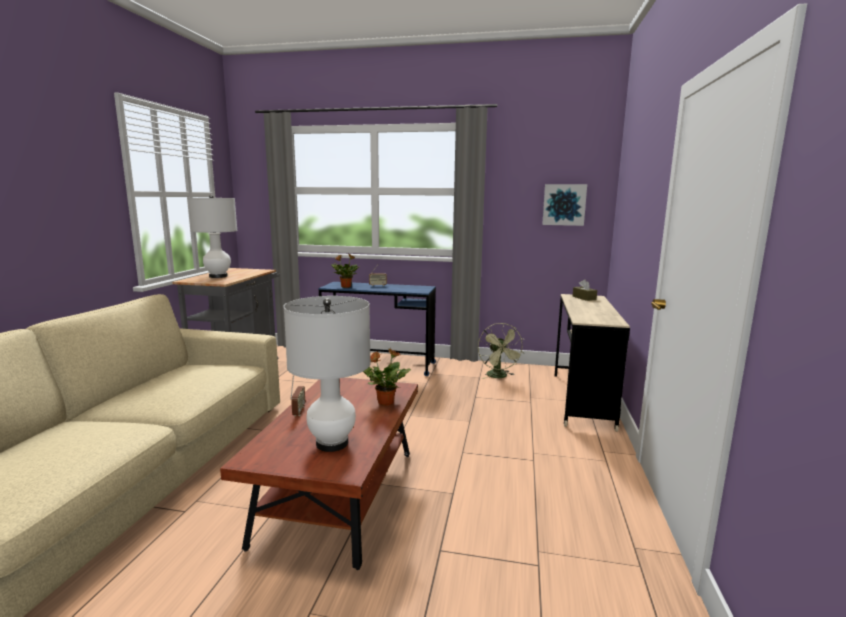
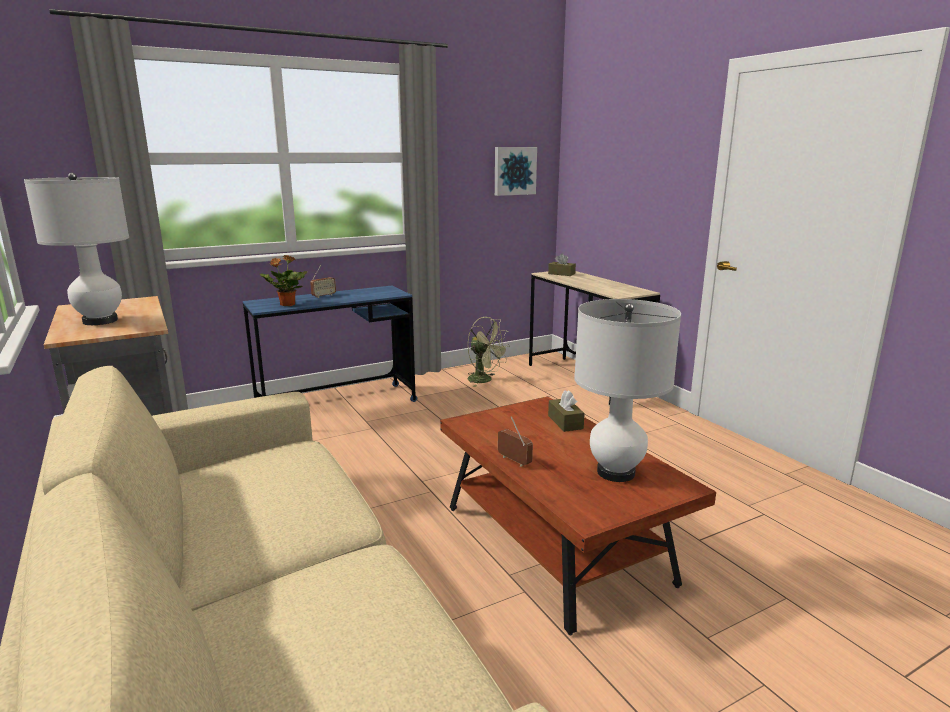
camera: 40 degrees left, 5 degrees up
(385, 402) = (565, 422): potted plant -> brown tissue box

